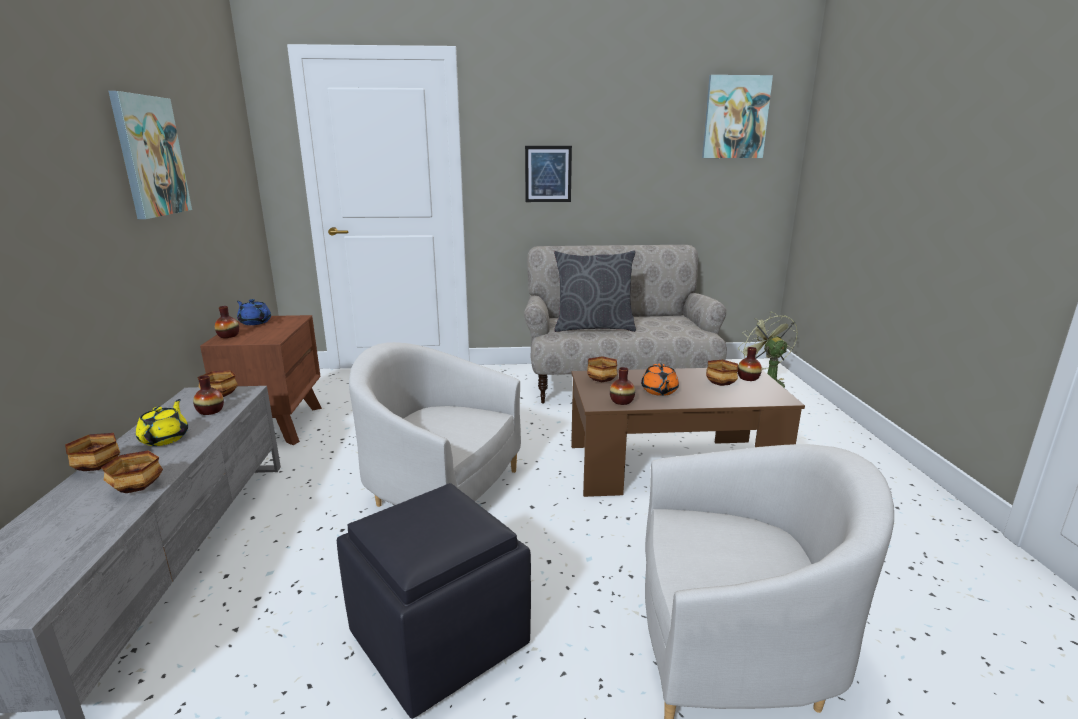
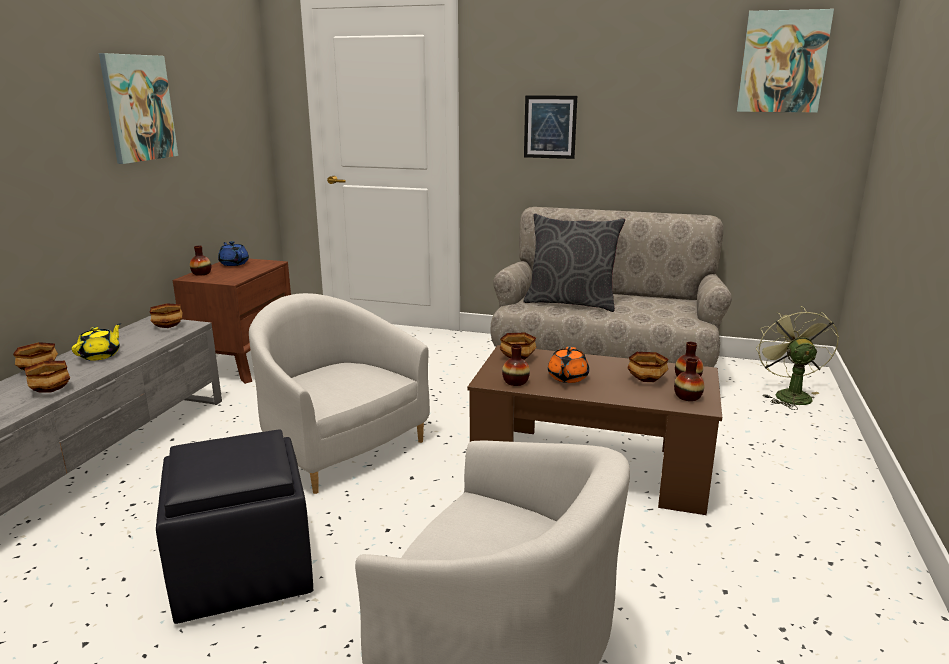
camera: 20 degrees right, 0 degrees up
(210, 411) = (150, 338): vase -> vase (687, 397)

